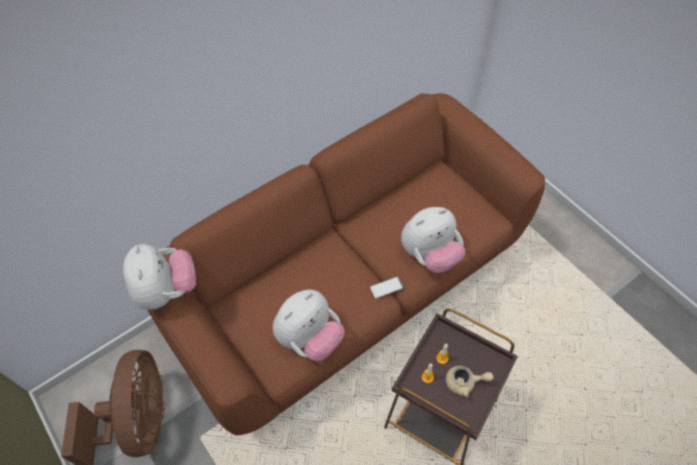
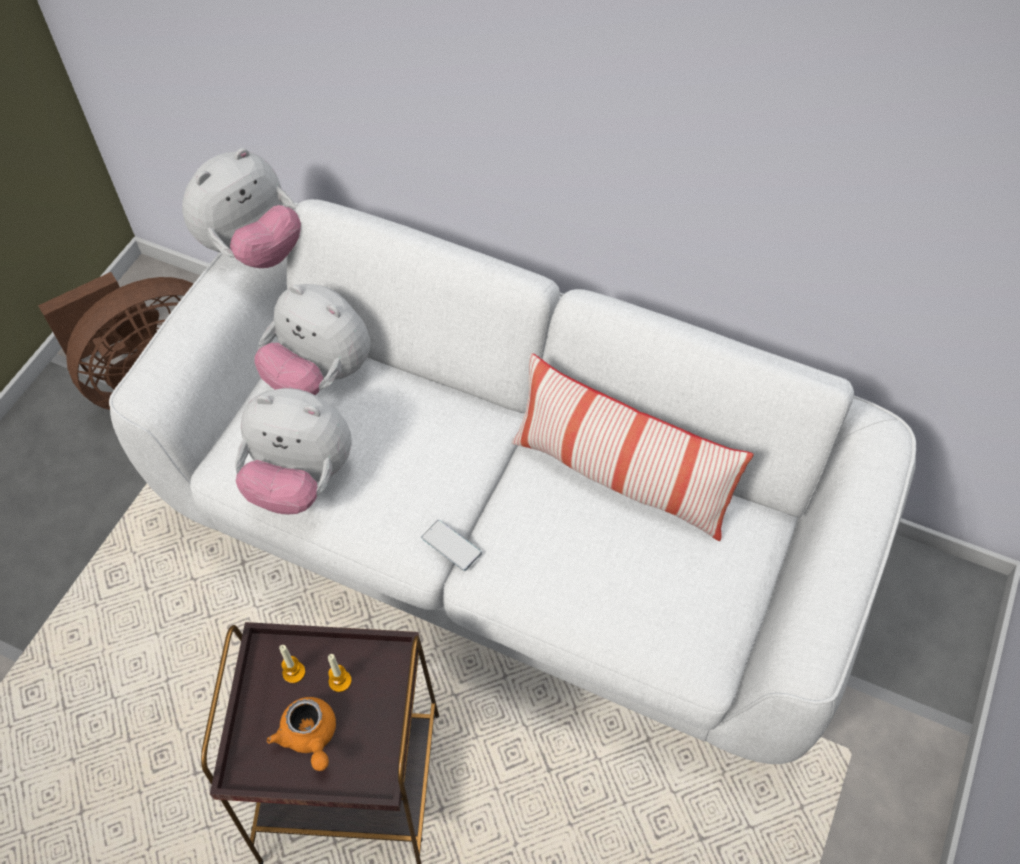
camera: 60 degrees right, 0 degrees up
(350, 287) = (510, 536): brown sofa -> white sofa
(389, 206) = (620, 477): none -> pillow
(430, 255) = (557, 586): plush toy -> plush toy (319, 375)
(465, 383) = (310, 737): beige teapot -> orange teapot

